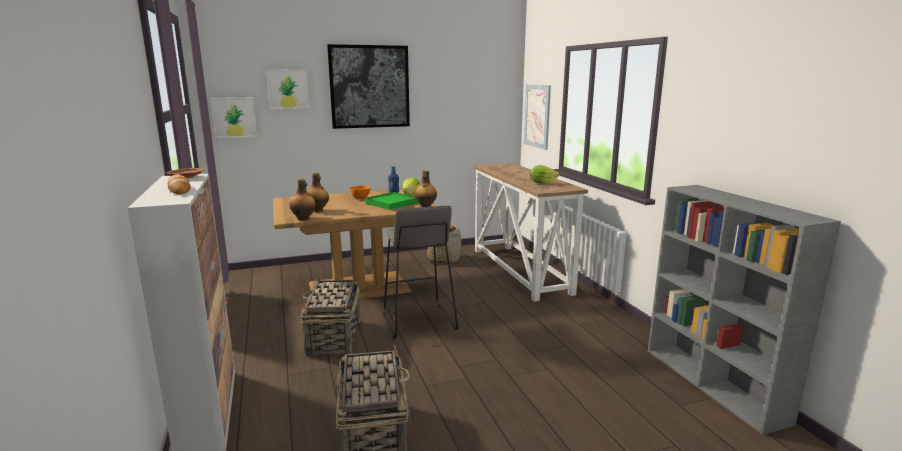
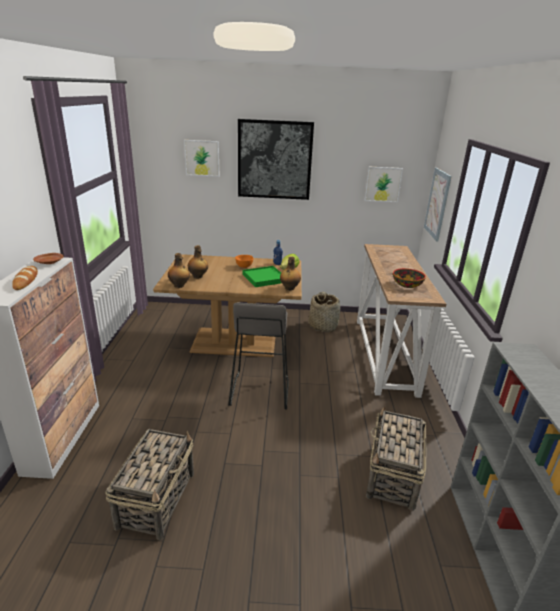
camera: 20 degrees right, 10 degrees up
(234, 117) = (157, 180): picture -> picture (383, 184)
(334, 338) = (185, 391): basket -> basket (392, 476)
(542, 183) = (406, 285): lettuce -> bowl

